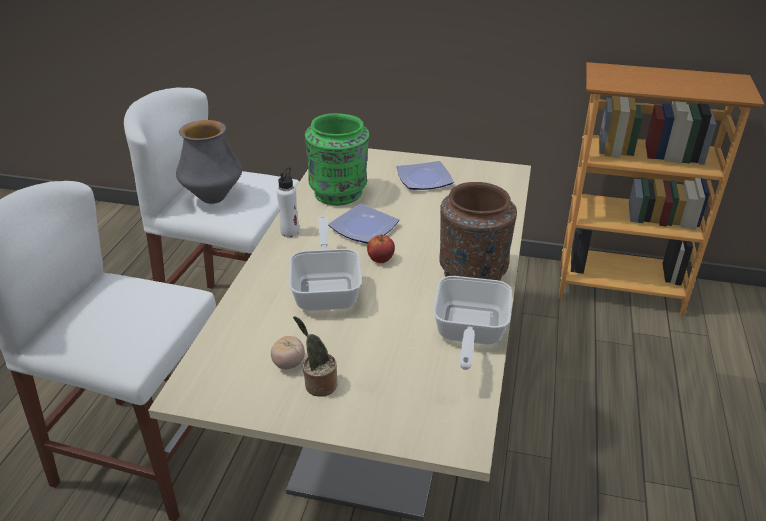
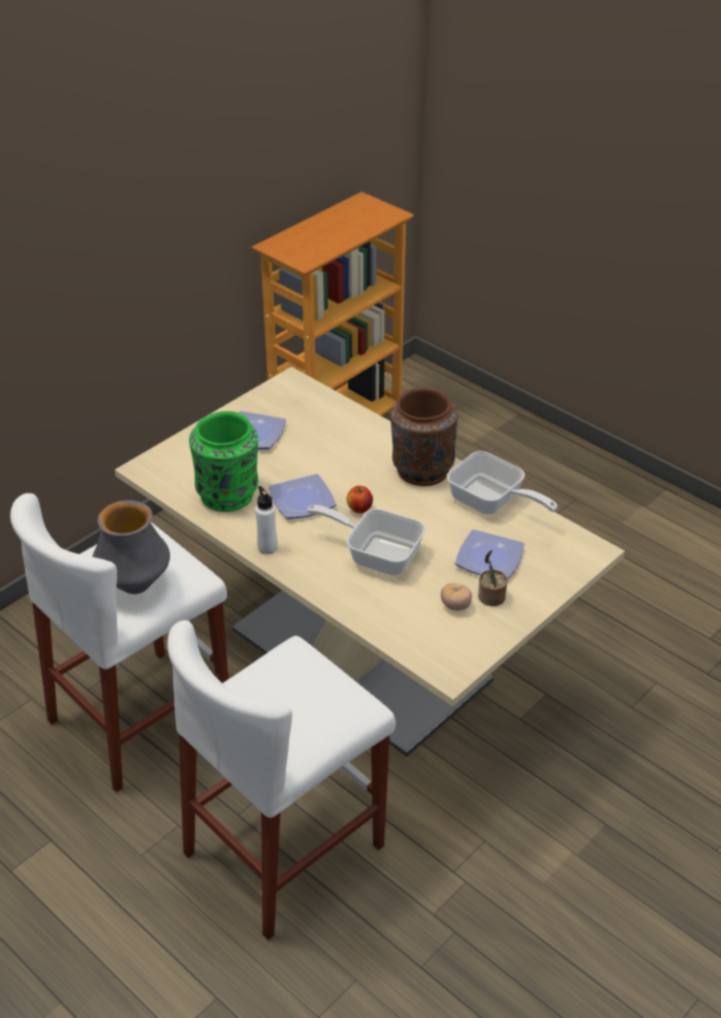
camera: 60 degrees left, 5 degrees up
(380, 363) = (490, 558): none -> plate

